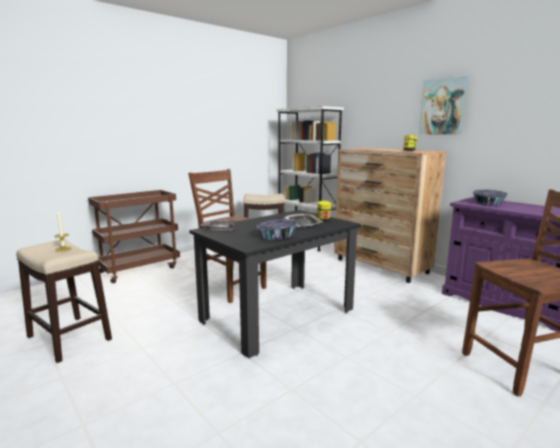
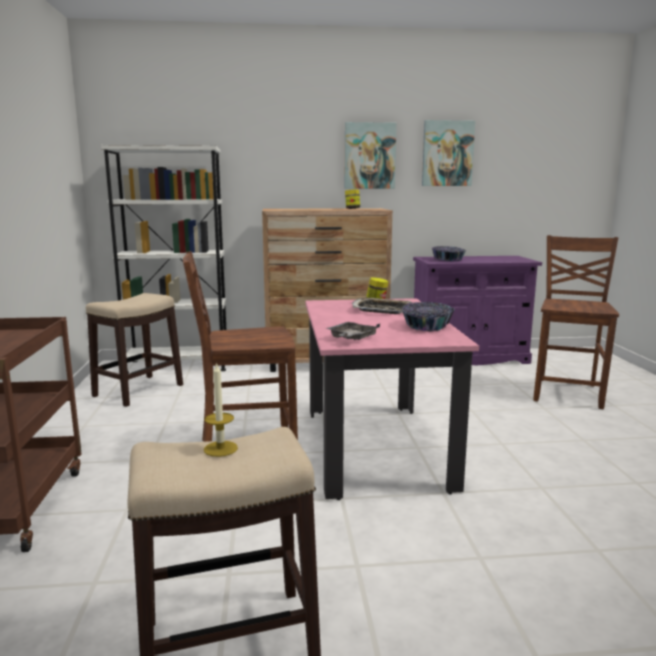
camera: 55 degrees left, 0 degrees up
(278, 315) = (375, 447): black dining table -> pink dining table
(518, 100) = (447, 153): none -> picture

